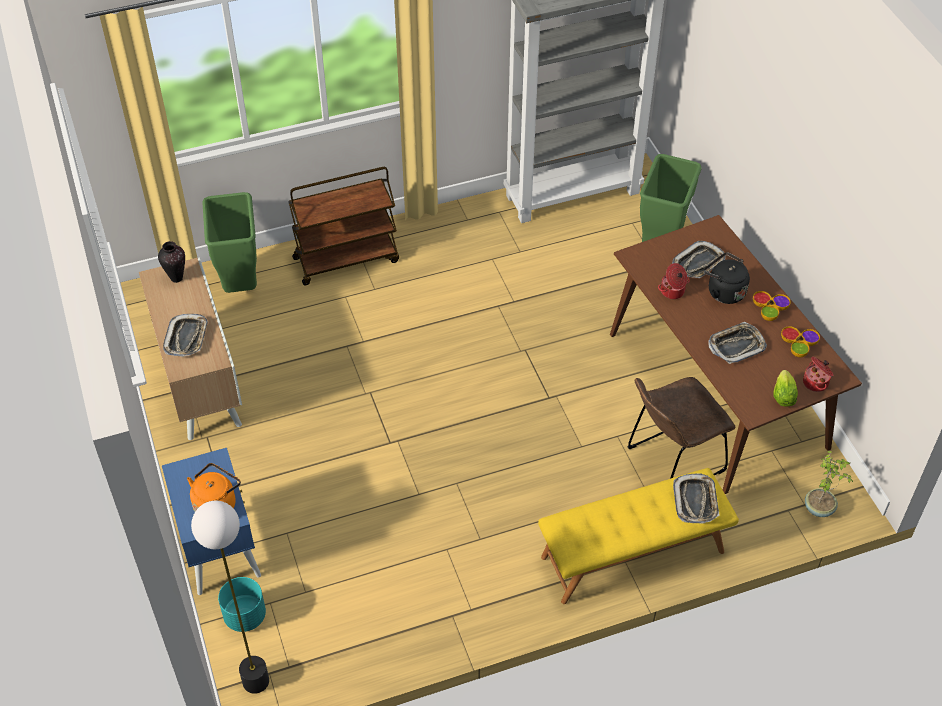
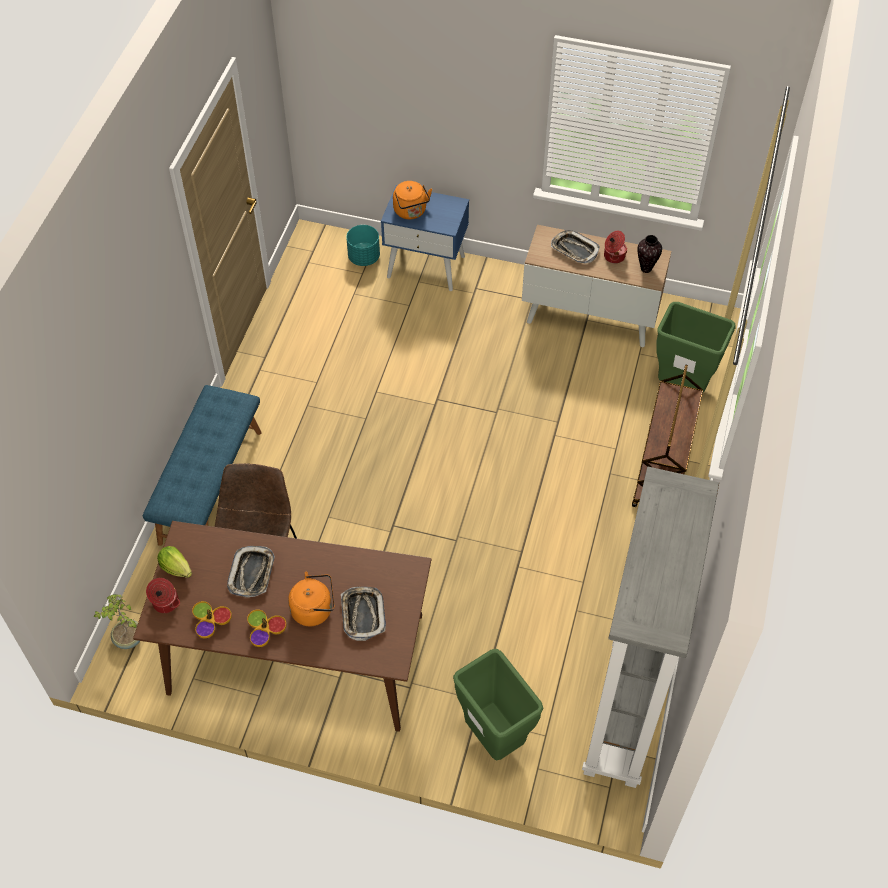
camera: 125 degrees right, 5 degrees up
(255, 681) = (313, 243): floor lamp -> none
(633, 555) = (210, 486): yellow bench -> blue bench
(672, 291) = (348, 570): cooking pot -> cooking pot (613, 256)
(695, 501) = (178, 492): tray -> none
(723, 291) = (314, 609): black kettle -> orange kettle

